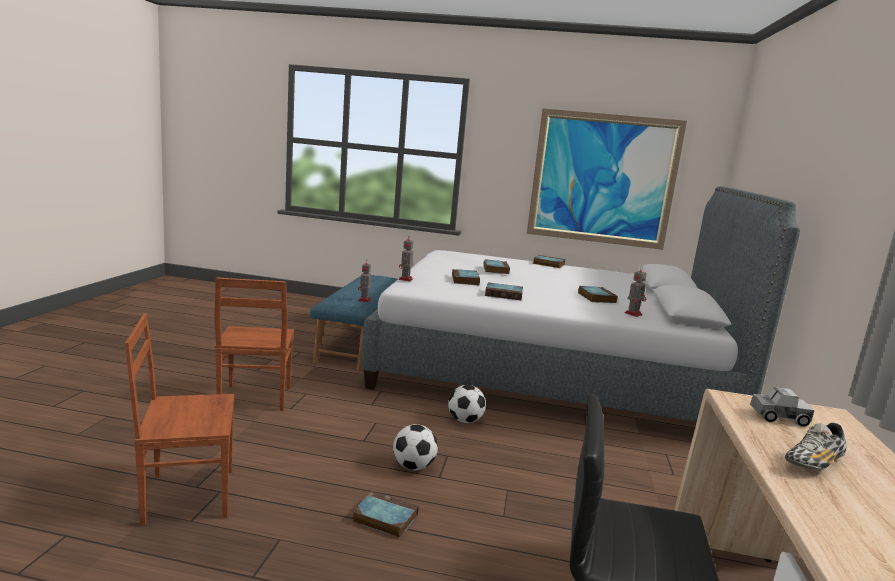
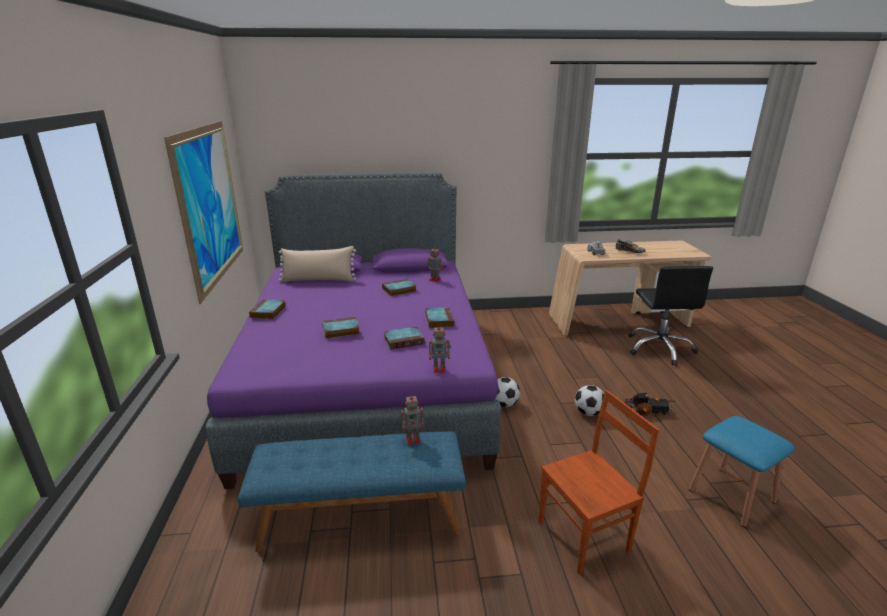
camera: 105 degrees left, 10 degrees up
(187, 495) = (731, 495): brown chair -> blue stool
(383, 518) = (647, 411): book -> toy truck
(548, 370) = (366, 378): grey bed -> purple bed
(629, 281) = (318, 280): none -> beige pillow

